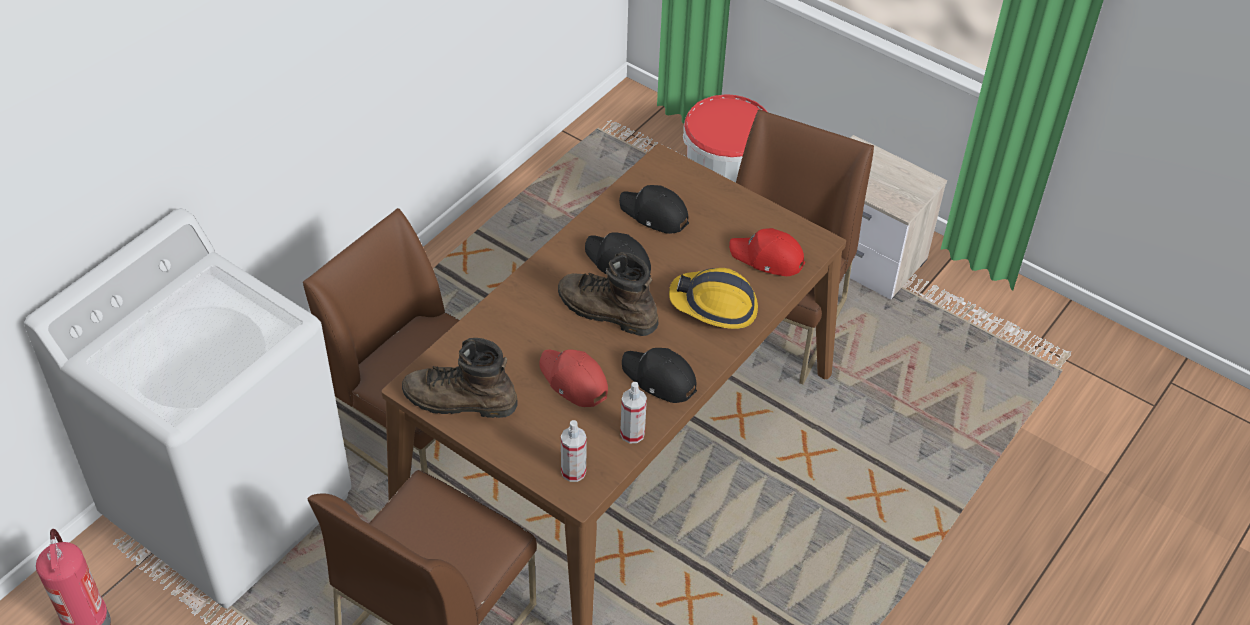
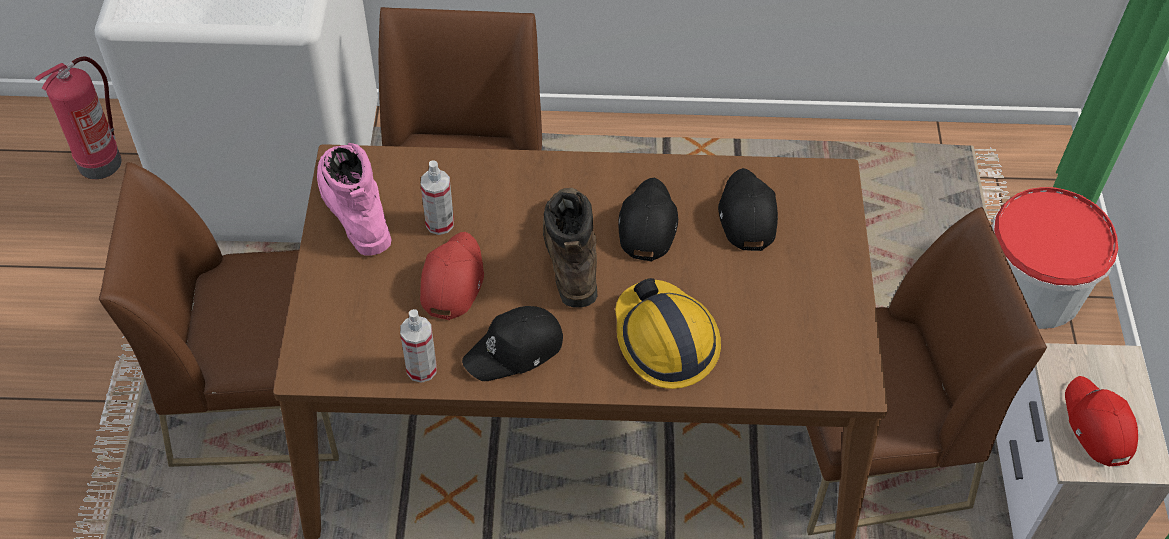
camera: 55 degrees right, 5 degrees up
(459, 401) = (352, 208): brown boot -> pink boot
(573, 472) = (332, 348): spray bottle -> spray bottle (439, 223)
(659, 379) = (515, 350): black cap -> black cap turned 120 degrees counterclockwise
(767, 258) = (781, 350): red cap -> red cap (1097, 426)

